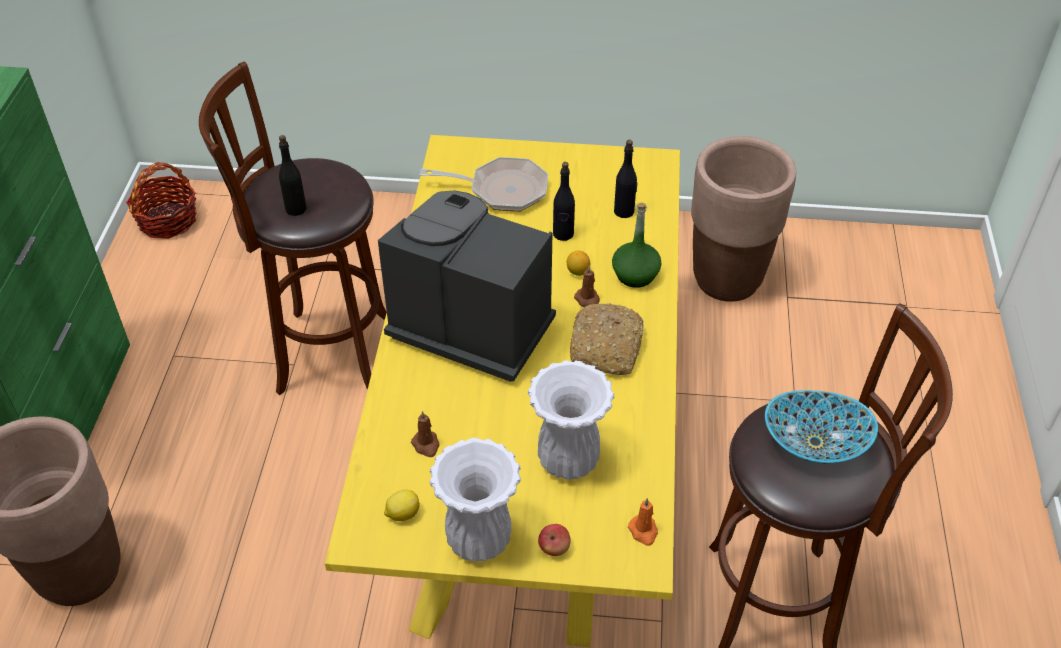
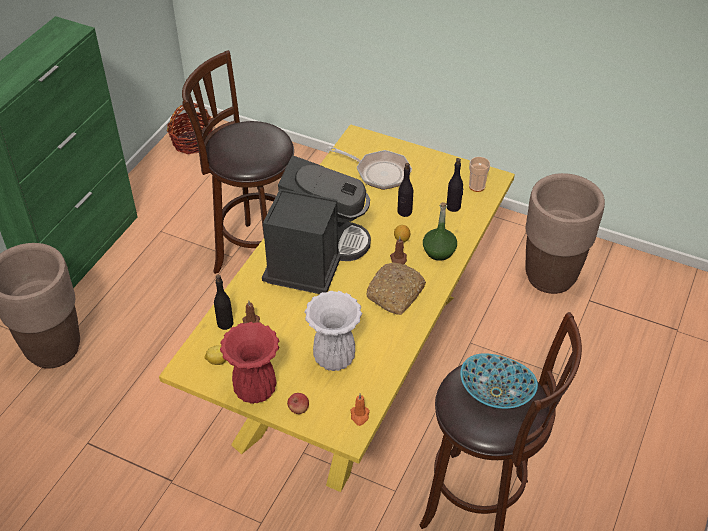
camera: 20 degrees right, 0 degrees up
(295, 208) = (237, 153): black bottle -> black bottle (225, 323)
(469, 325) = (314, 256): coffee machine -> coffee machine turned 60 degrees clockwise
(480, 540) = (256, 390): white vase -> red vase
(640, 177) = (476, 186): none -> cup

